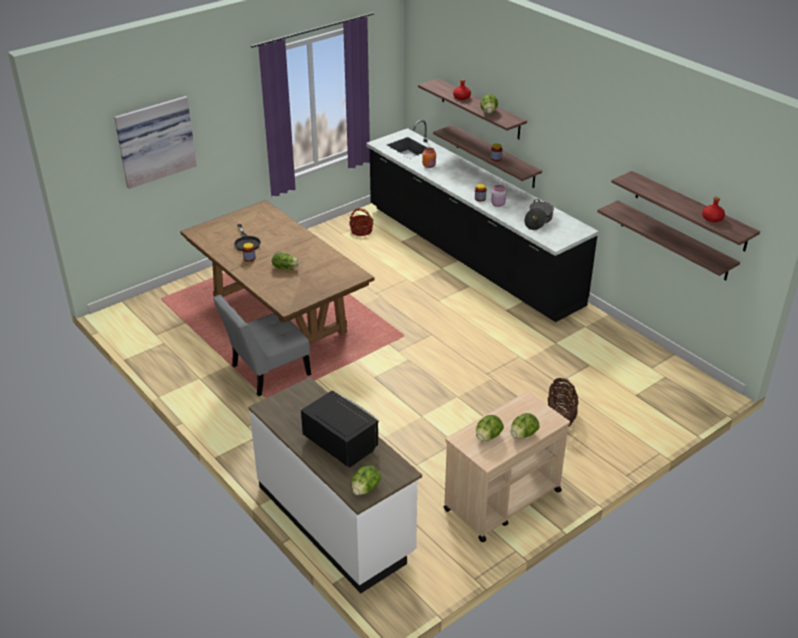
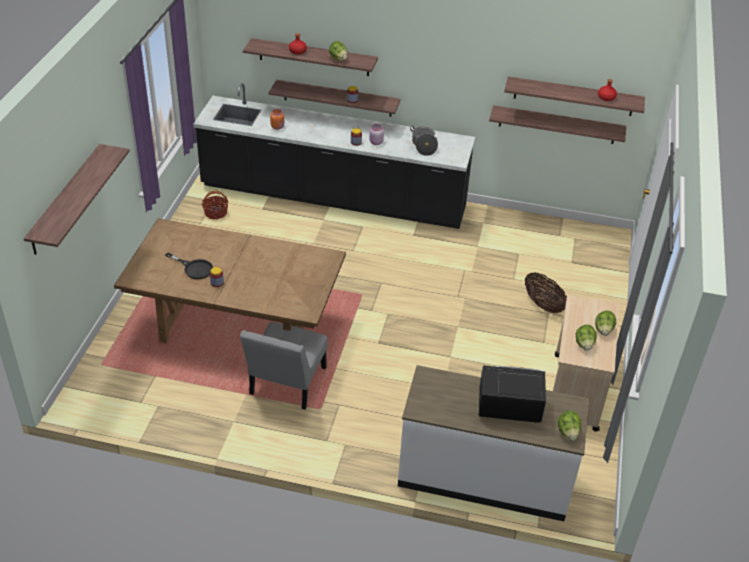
camera: 40 degrees left, 5 degrees up
(154, 140) = (66, 199): picture -> shelf
(285, 267) = (260, 277): lettuce -> none

